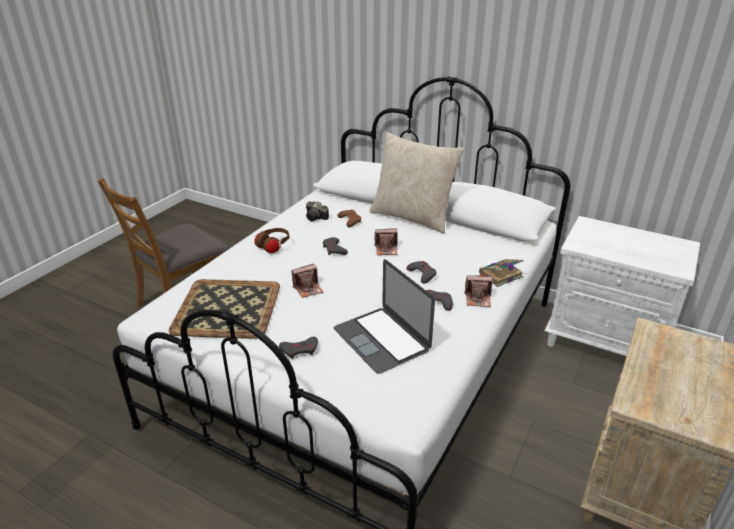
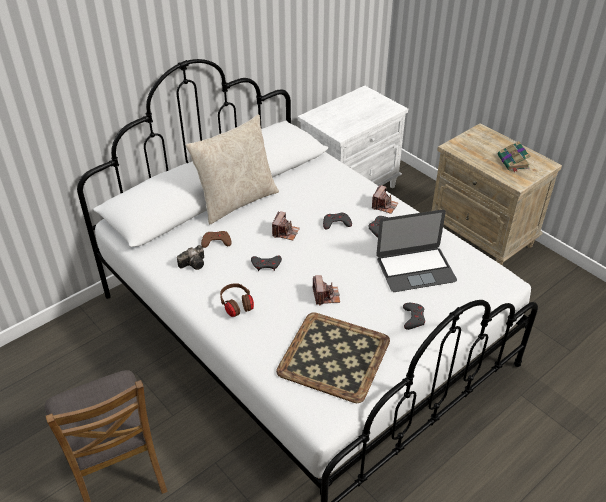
camera: 70 degrees left, 10 degrees up
(499, 275) = (358, 185): book -> book (513, 162)

